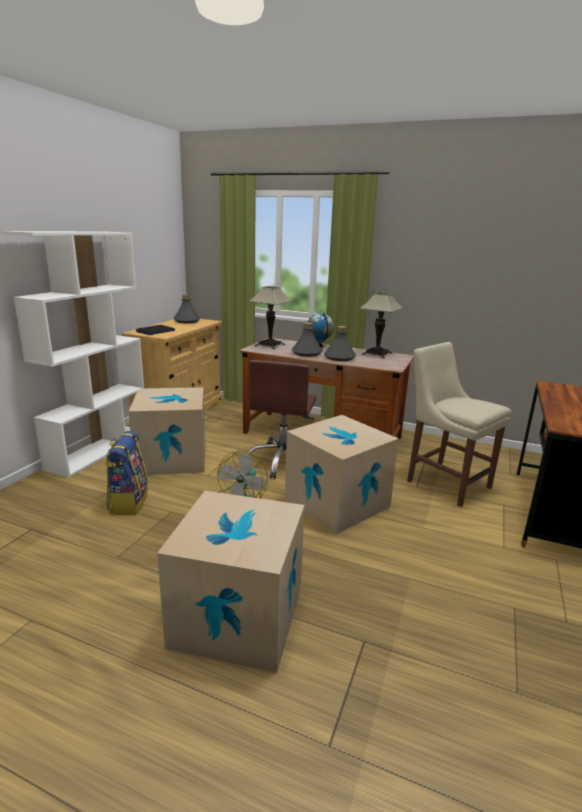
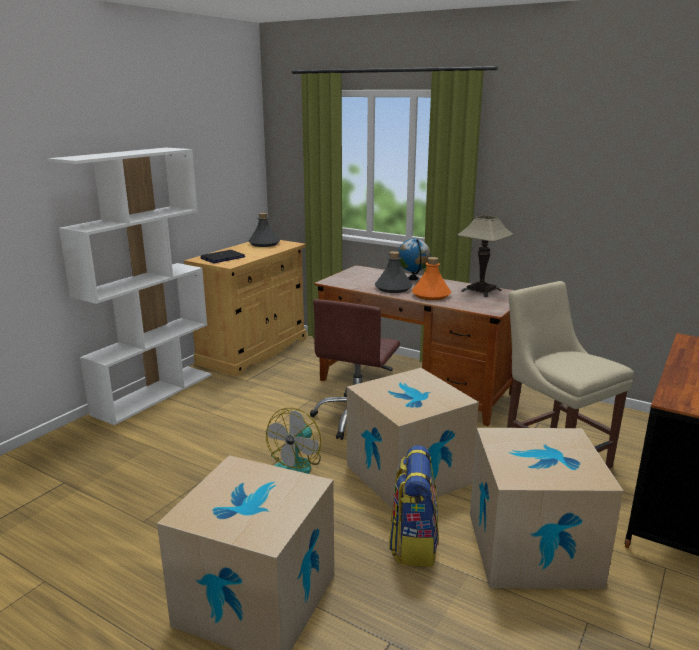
camera: 10 degrees right, 0 degrees up
(128, 502) = (170, 458): backpack -> backpack (413, 543)
(172, 458) = (231, 408): cardboard box -> cardboard box (532, 548)
(270, 345) = (353, 276): table lamp -> none
(339, 358) = (431, 295): grey bottle -> orange bottle

